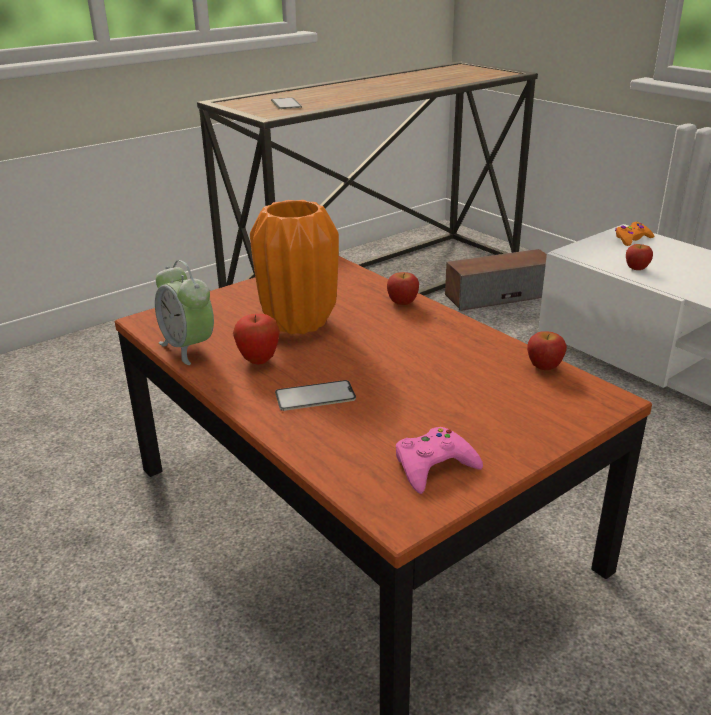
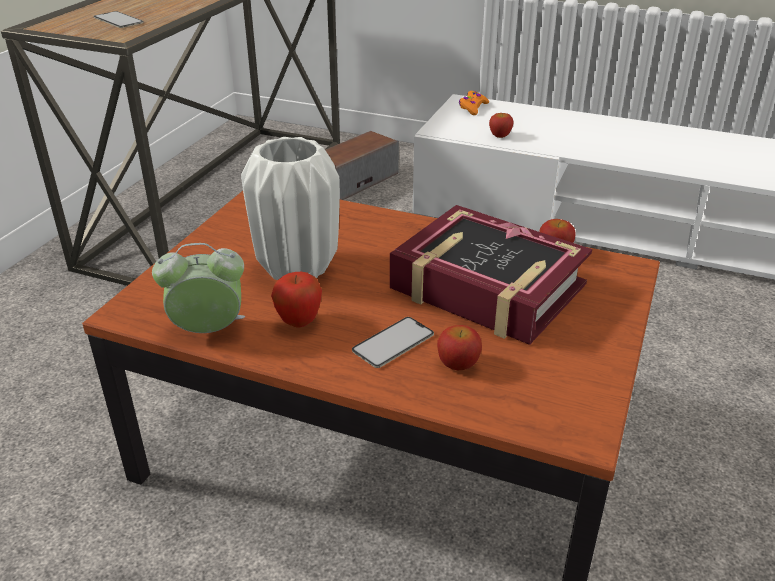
camera: 30 degrees left, 5 degrees up
(188, 348) = (208, 331): alarm clock -> alarm clock turned 150 degrees clockwise
(298, 323) = (296, 270): orange vase -> white vase
(402, 302) = (375, 220): apple -> apple (458, 364)
(434, 466) = (562, 375): pink game controller -> none
(444, 378) = (487, 288): none -> book

